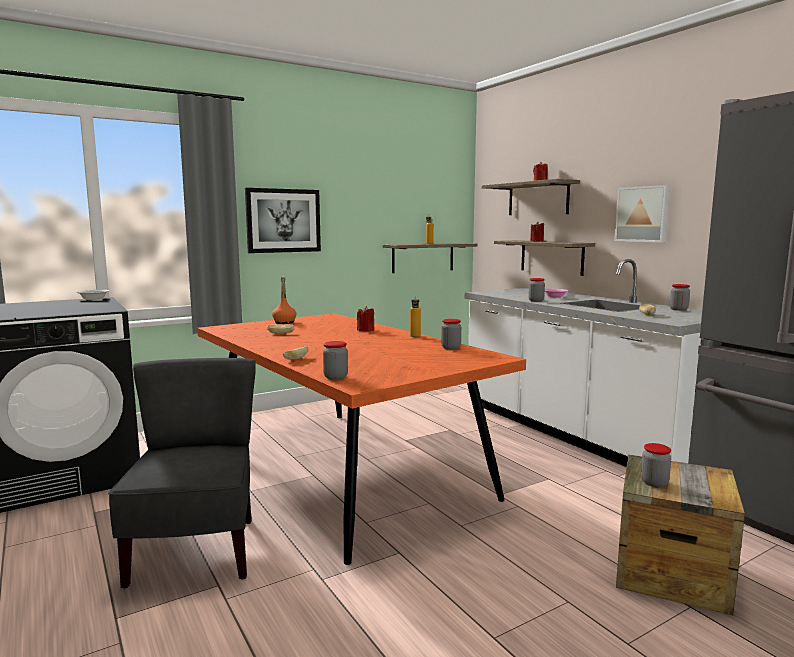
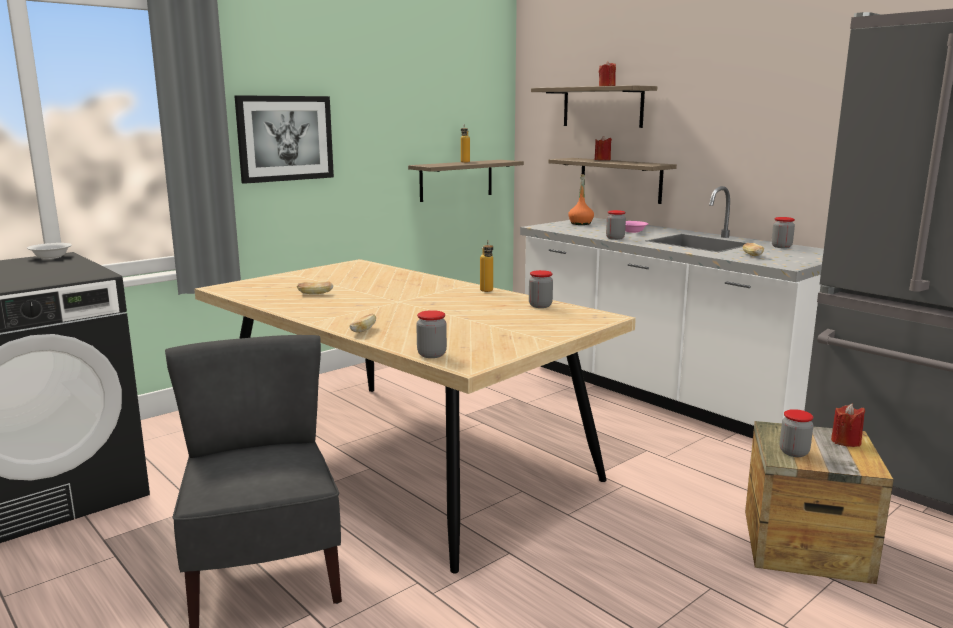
camera: 10 degrees left, 5 degrees up
(284, 322) = (306, 276): orange bottle -> orange bottle (580, 223)
(343, 470) = (405, 459): orange dining table -> beige dining table
(366, 330) = (419, 284): red candle -> red candle (846, 441)
(643, 214) = (736, 132): picture -> none

